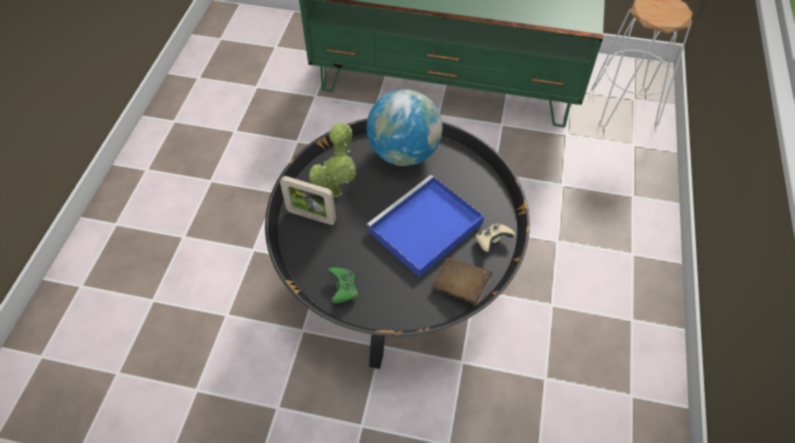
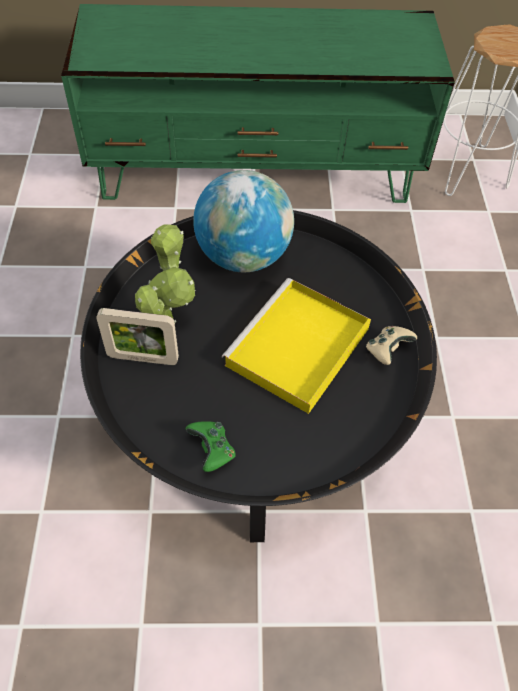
camera: 15 degrees left, 0 degrees up
(424, 229) = (297, 349): blue tray -> yellow tray
(460, 287) = (365, 417): brown book -> none

